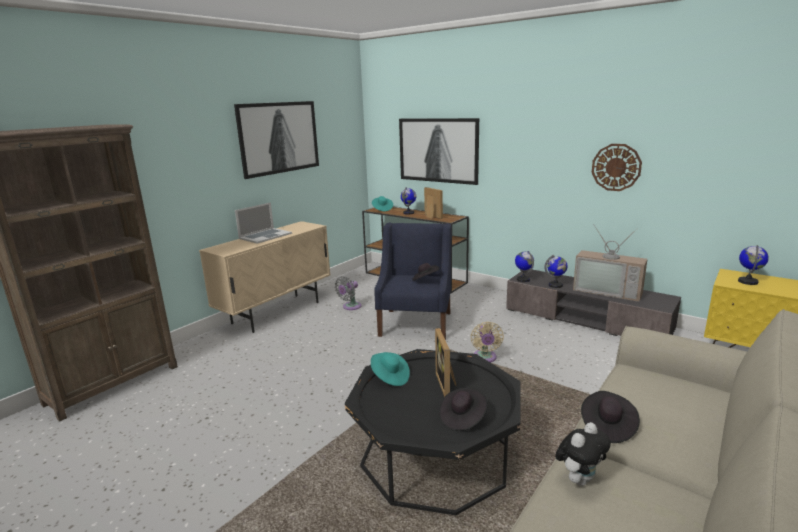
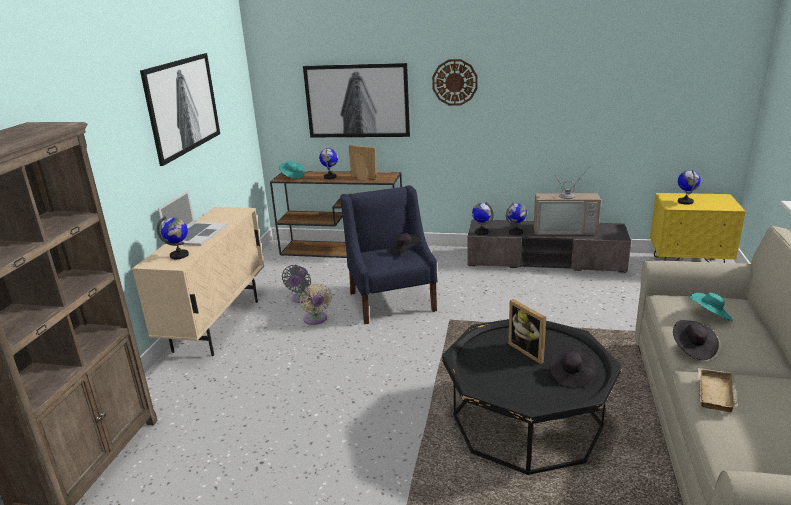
camera: 25 degrees left, 5 degrees up
(235, 247) = (179, 255): none -> globe
(390, 377) = (472, 359): turquoise hat -> turquoise hat (710, 316)
(485, 358) = (489, 320): beige fan -> beige fan (316, 320)
(579, 479) = (712, 392): plush toy -> beige tray
(616, 167) = (558, 108): wall clock -> wall clock (454, 82)

